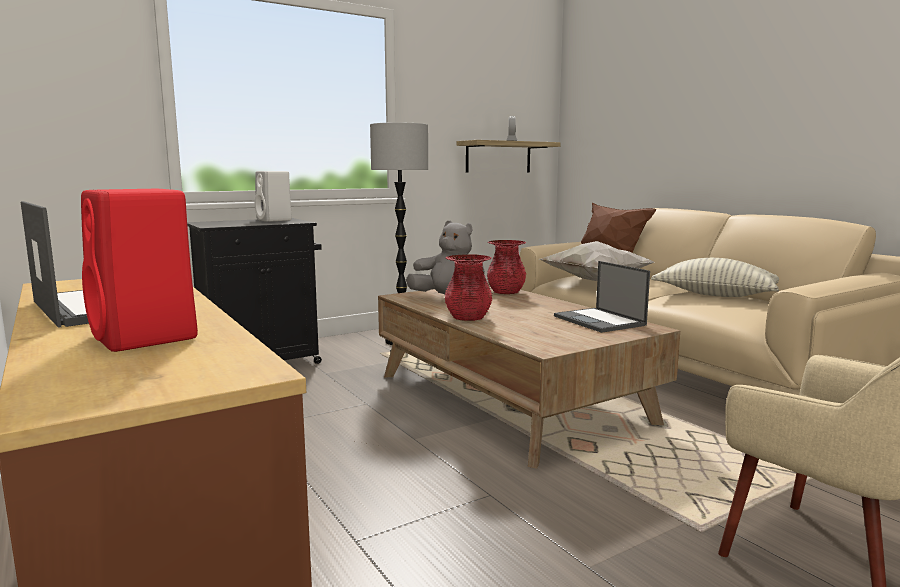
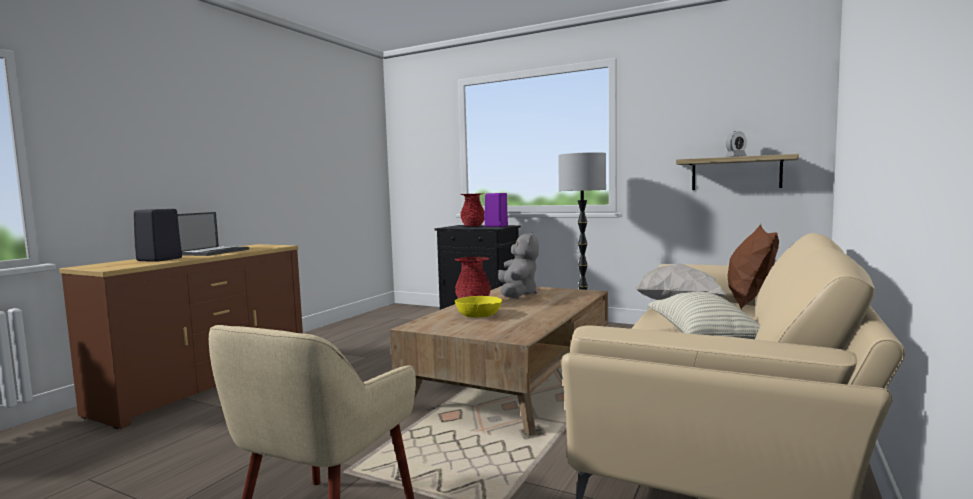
camera: 60 degrees right, 5 degrees down
(146, 338) = (158, 260): red speaker -> black speaker
(275, 220) = (496, 226): white speaker -> purple speaker
(506, 292) = (575, 298): red vase -> red vase (473, 226)
(529, 324) = (478, 315): none -> yellow bowl
(600, 321) = (519, 326): laptop -> none

